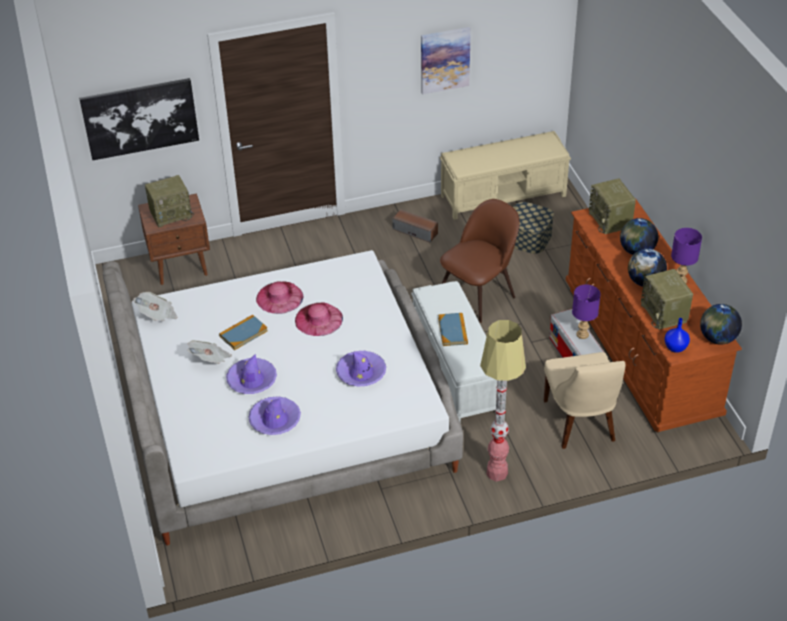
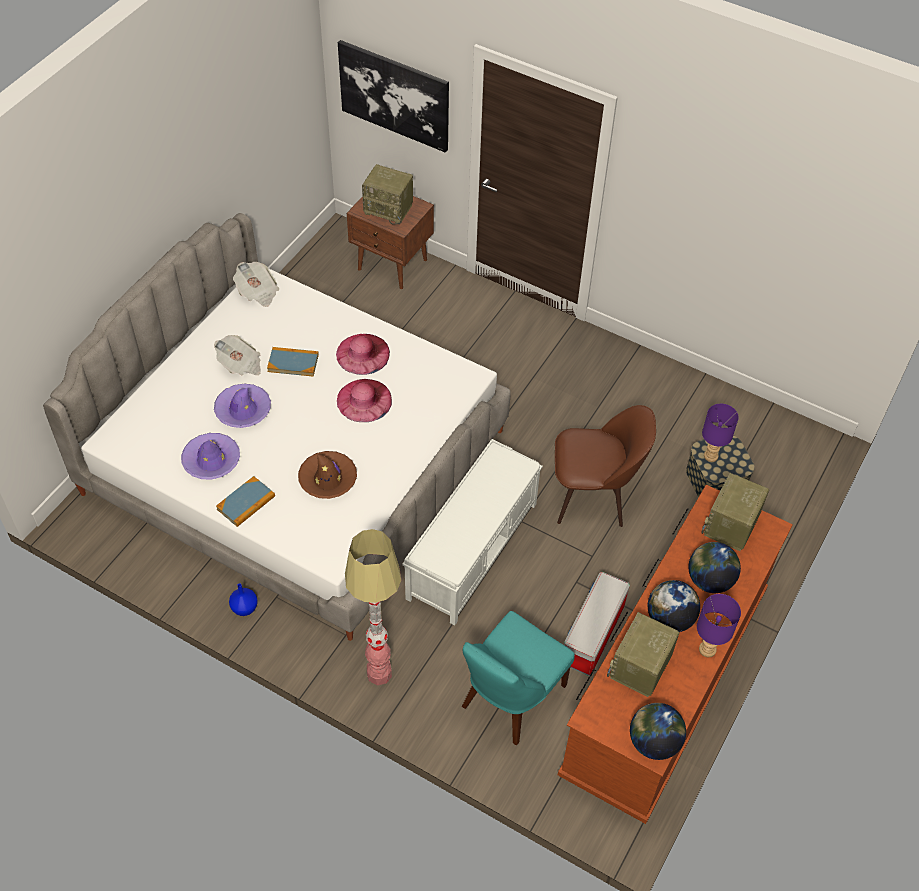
camera: 45 degrees right, 10 degrees up
(361, 373) = (328, 479): purple hat -> brown hat
(415, 231) = (621, 387): speaker -> none
(444, 60) = (735, 226): picture -> none
(453, 331) = (468, 508): book -> book (246, 503)
(504, 195) = (752, 417): beige bench -> none
(580, 423) = (510, 699): beige chair -> turquoise chair
(582, 335) = (599, 617): purple table lamp -> purple table lamp (710, 456)
(675, 348) = (597, 711): blue vase -> blue vase (244, 608)

